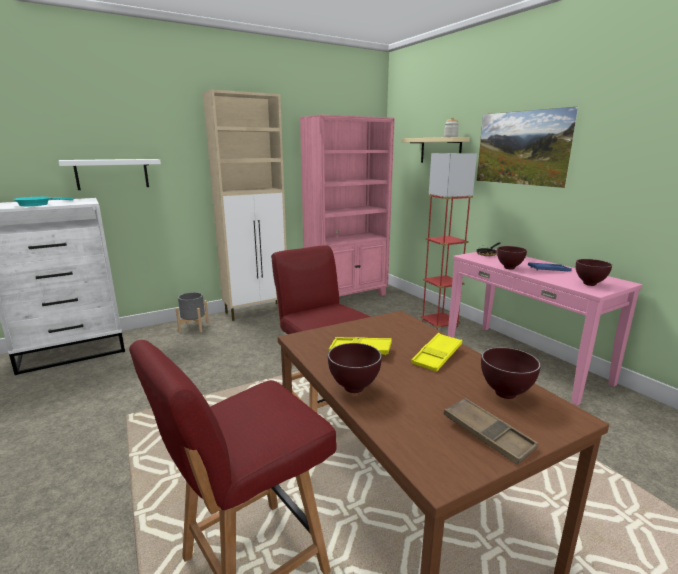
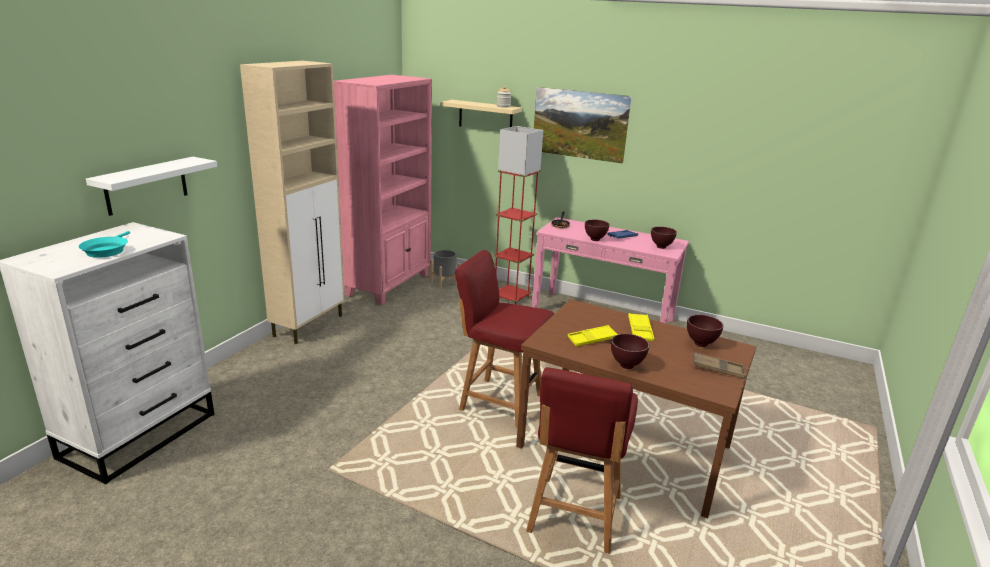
camera: 35 degrees left, 5 degrees up
(193, 327) = (258, 363): grey planter -> grey planter (444, 283)

